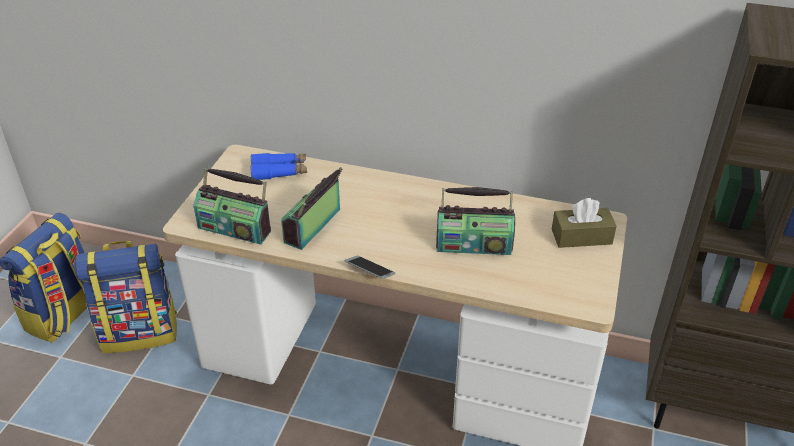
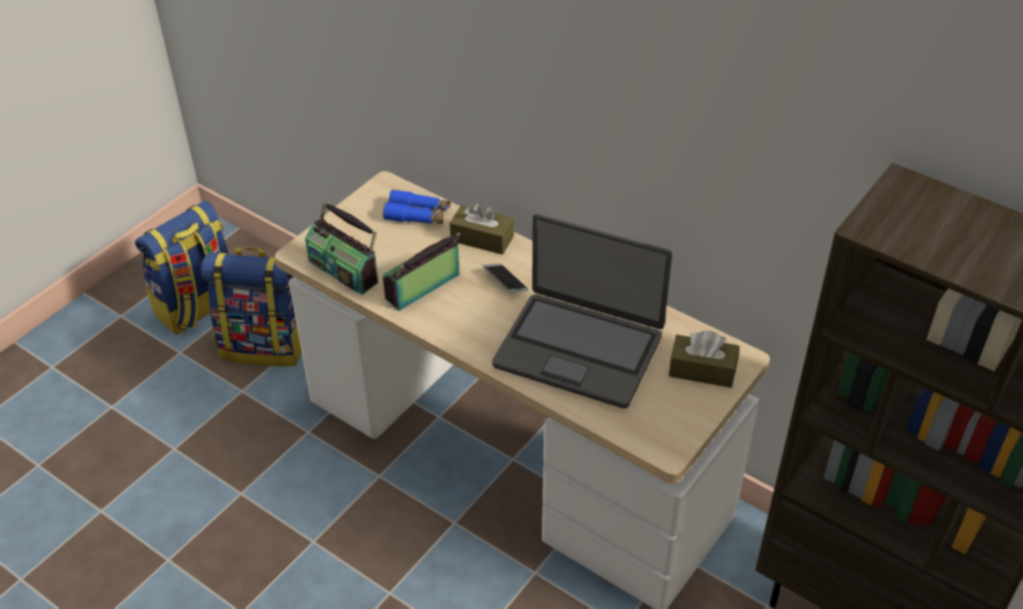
camera: 20 degrees right, 5 degrees up
(345, 178) = (482, 238): none -> brown tissue box
(370, 271) = (456, 351): phone -> phone (505, 282)
(474, 244) = (579, 349): radio -> laptop

